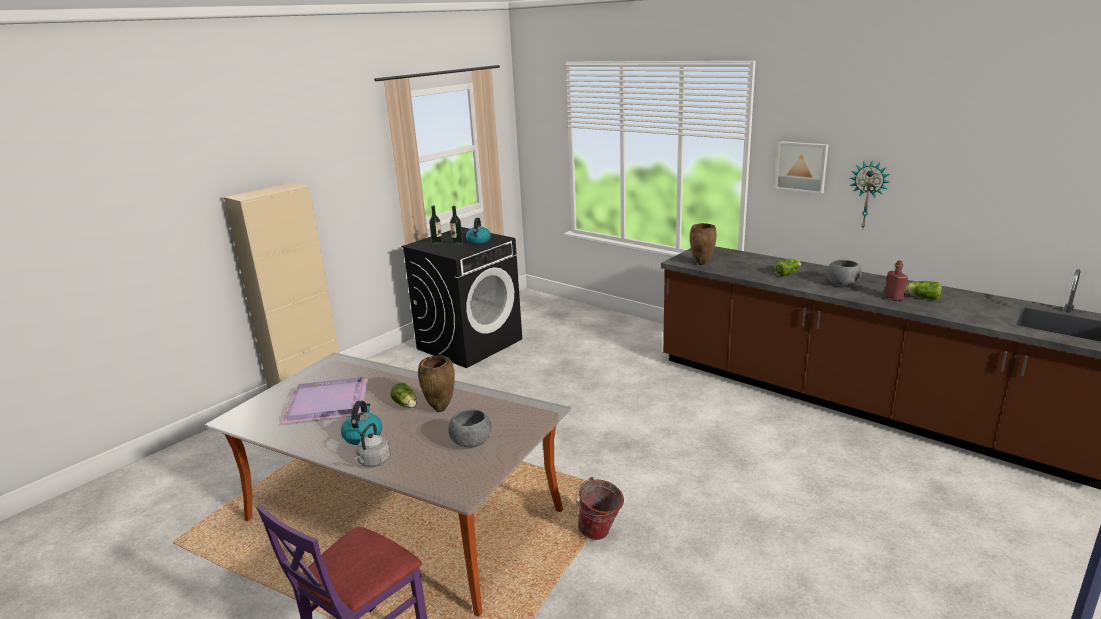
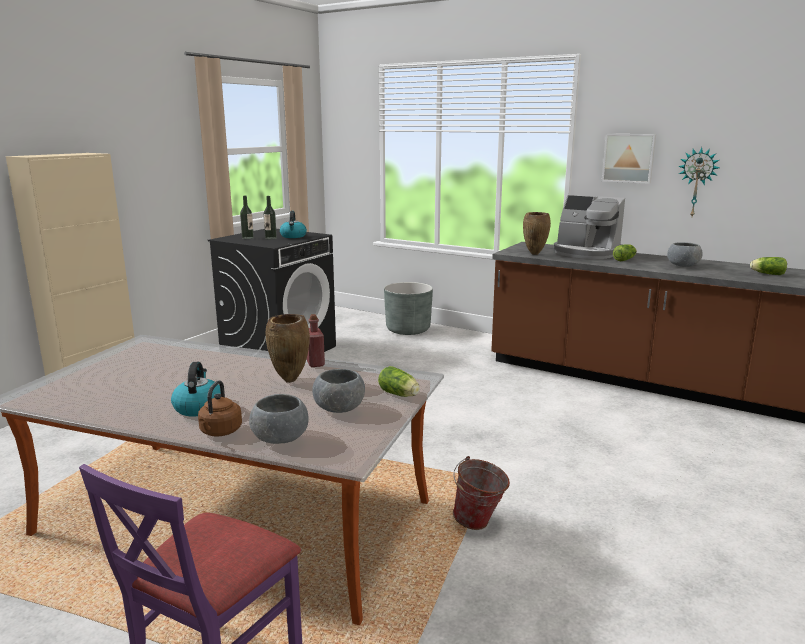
camera: 10 degrees left, 5 degrees down
(329, 403) = (146, 379): purple tray -> none
(373, 462) = (220, 432): grey kettle -> brown kettle
(406, 405) = (245, 377): lettuce -> lettuce (400, 395)
(417, 471) = (280, 439): none -> grey bowl
(595, 320) = (408, 329): none -> grey planter
(754, 262) = (586, 253): none -> coffee machine
(894, 298) = (740, 274): red bottle -> red bottle (315, 363)

